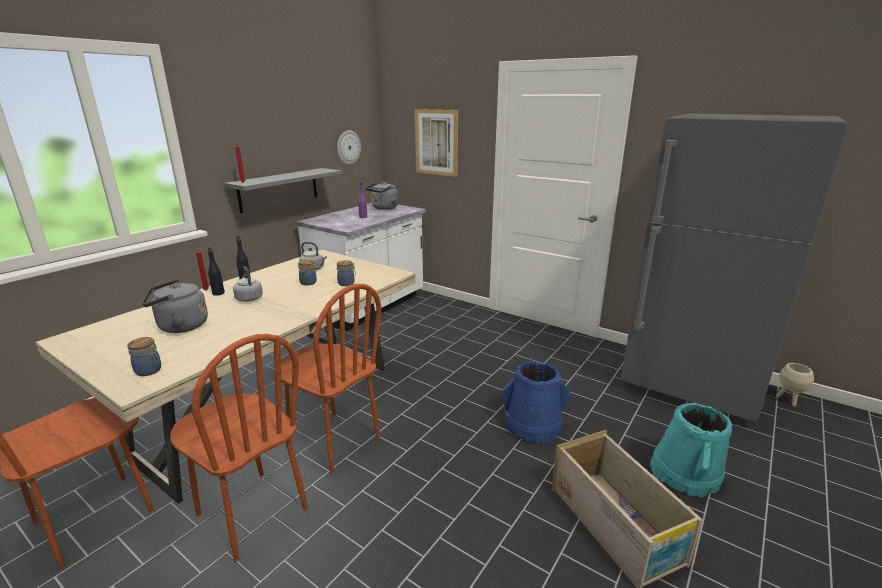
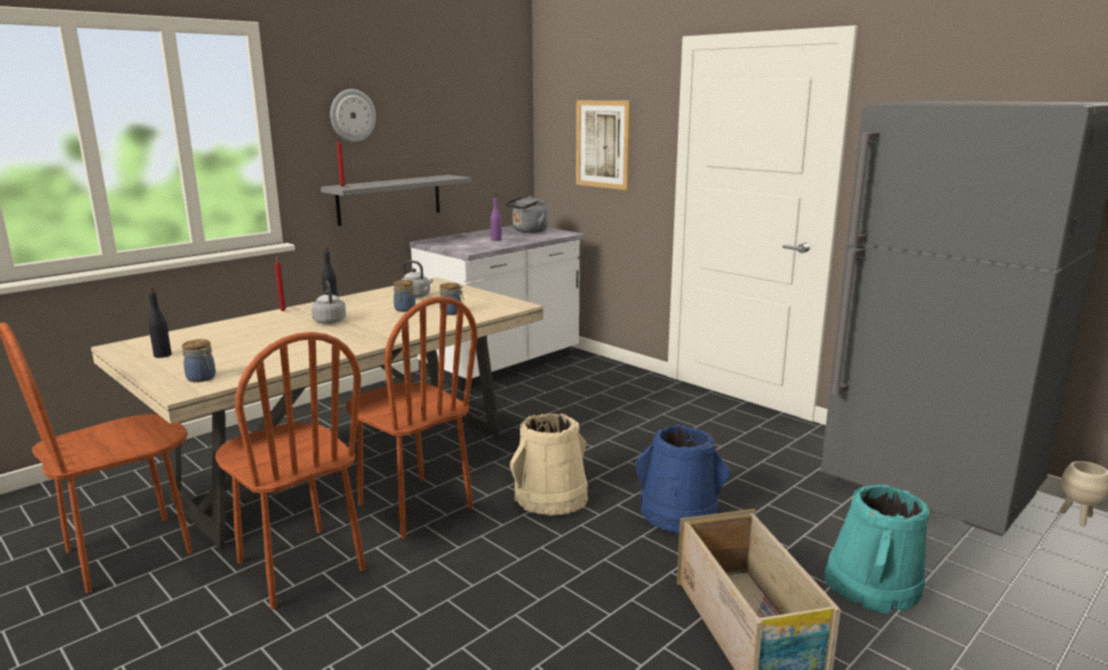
camera: 10 degrees right, 5 degrees down
(180, 327) = (244, 342): grey kettle -> none
(218, 293) = (296, 314): black bottle -> black bottle (163, 355)
(348, 147) = (486, 149): wall clock -> wall clock (352, 115)
(437, 421) = (551, 497): none -> beige bucket

